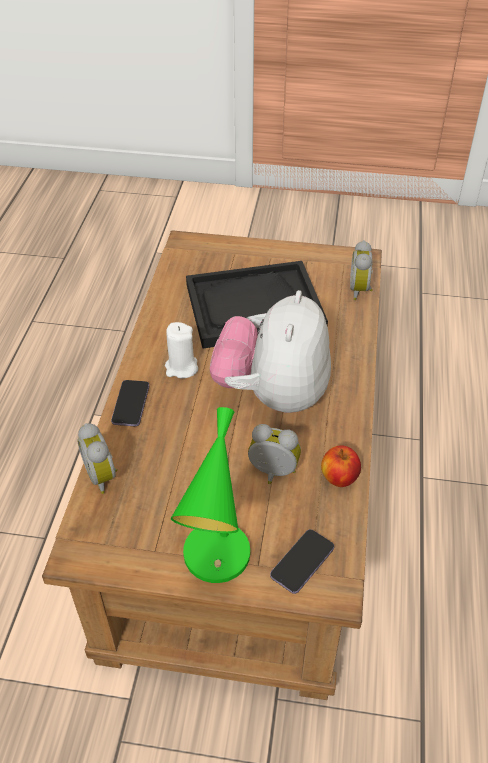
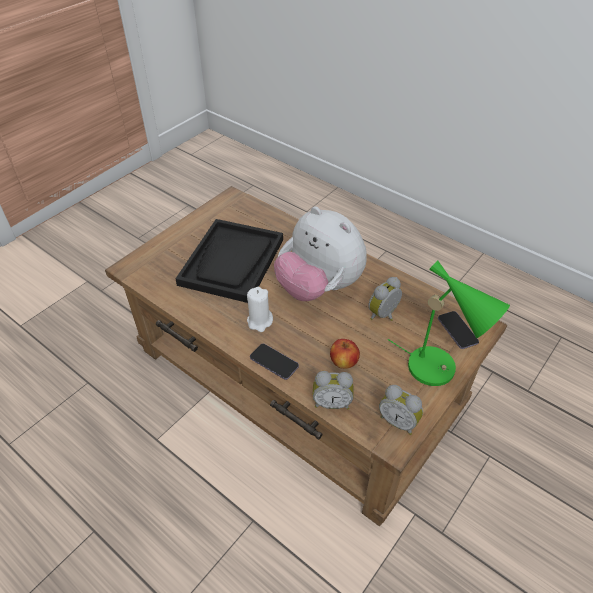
camera: 60 degrees left, 0 degrees up
(339, 478) = (405, 288): apple -> apple (344, 362)
(360, 290) = (260, 210): alarm clock -> alarm clock (398, 421)

